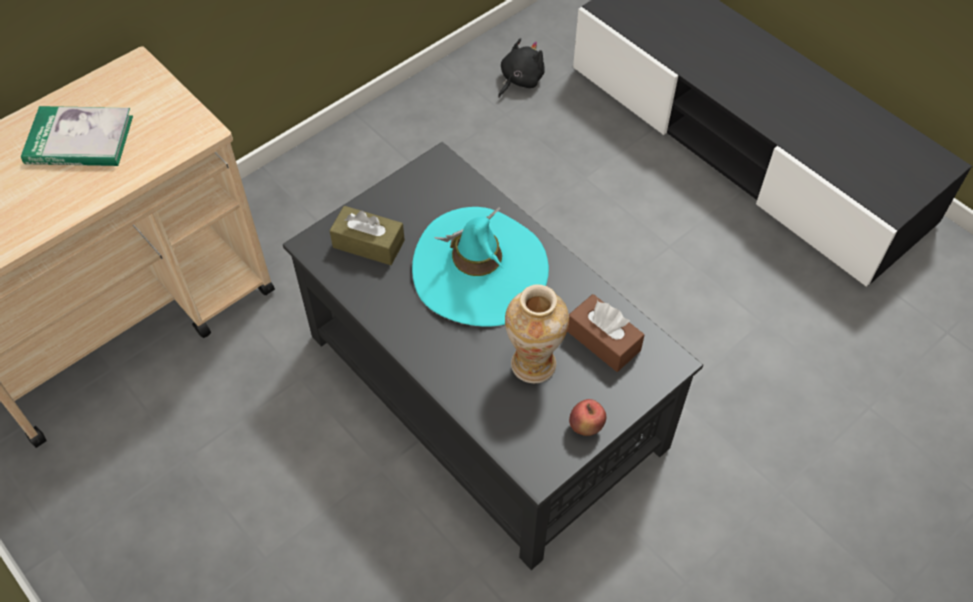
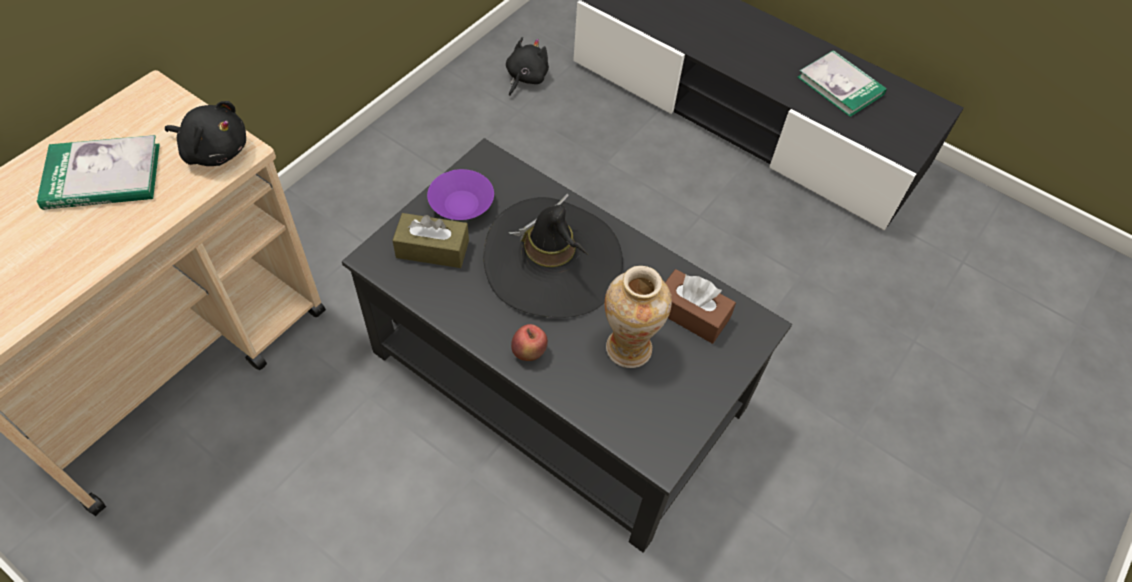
camera: 15 degrees left, 0 degrees up
(179, 127) = (214, 150): none -> black plush toy
(406, 204) = (462, 204): none -> purple bowl
(480, 272) = (553, 262): turquoise hat -> black hat
(586, 427) = (696, 404): apple -> apple (529, 353)
(838, 127) = (840, 86): none -> book

